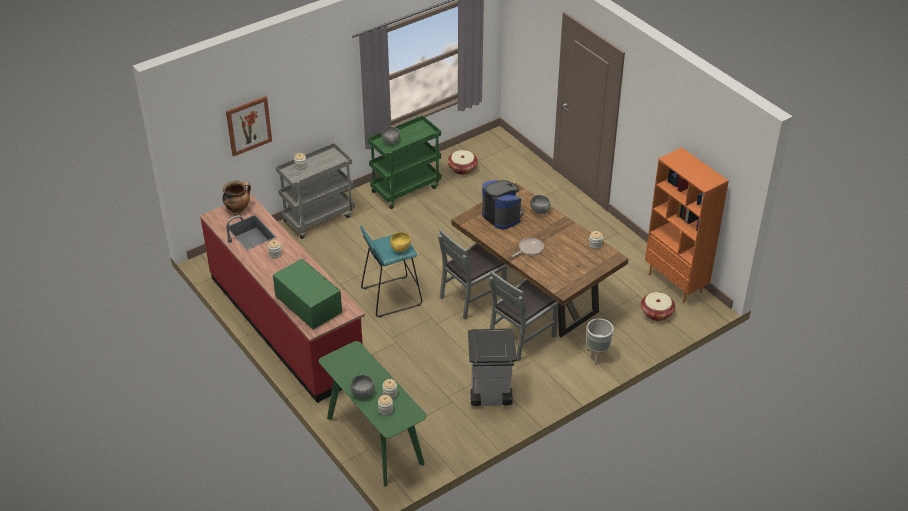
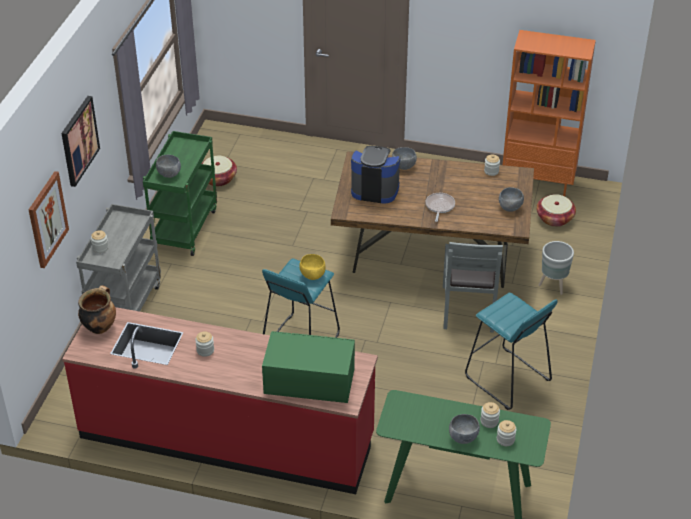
camera: 40 degrees left, 0 degrees up
(303, 85) = (79, 140): none -> picture
(472, 297) = (379, 297): grey chair -> none
(489, 395) = (507, 379): grey trash can -> turquoise stool
(576, 275) = (510, 208): none -> grey bowl

